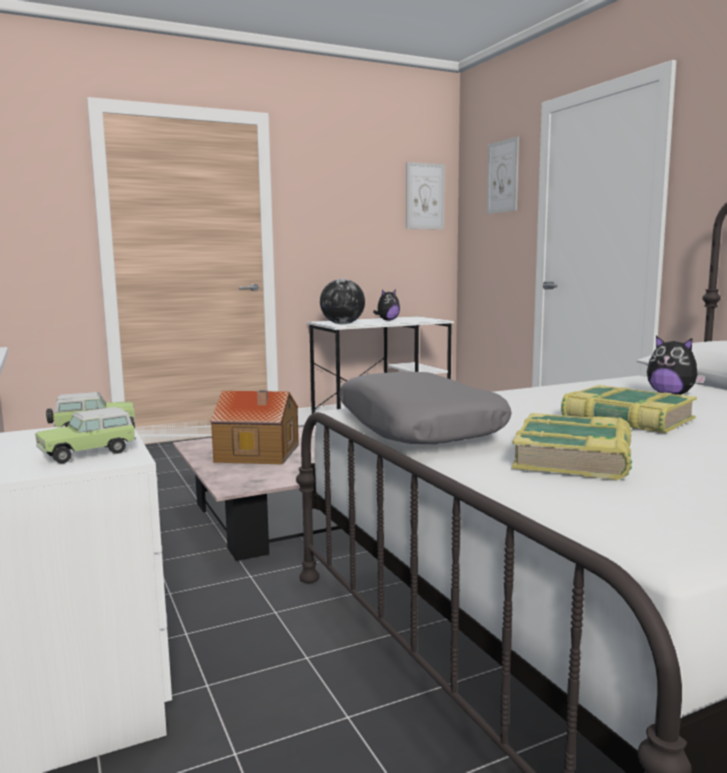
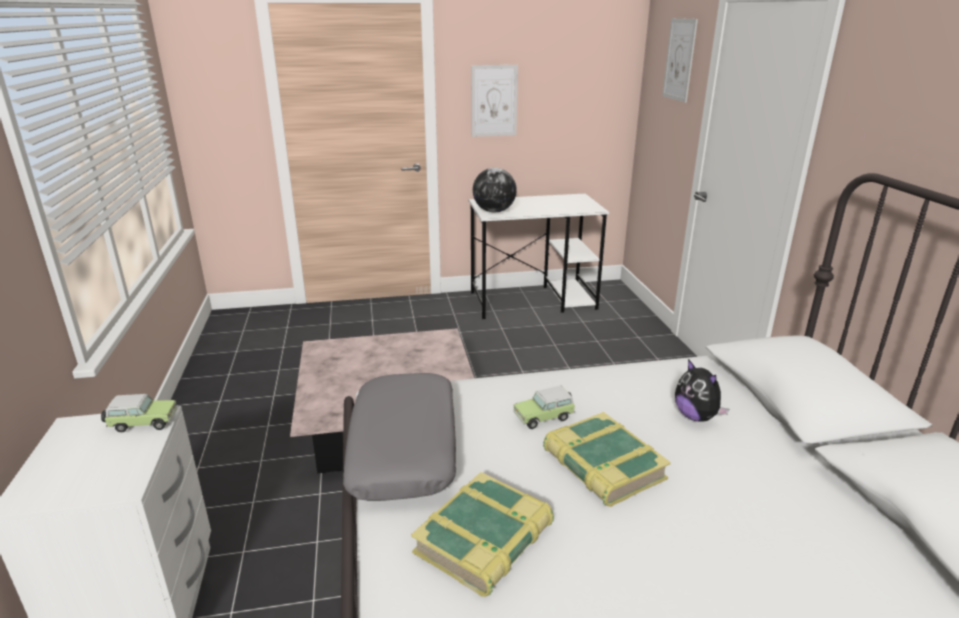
camera: 15 degrees right, 15 degrees up
(91, 453) = (111, 472): toy car -> toy car (545, 417)
(258, 454) = (359, 372): toy house -> none
(387, 320) = (544, 205): plush toy -> none
(425, 196) = (603, 68): picture -> picture (494, 101)

